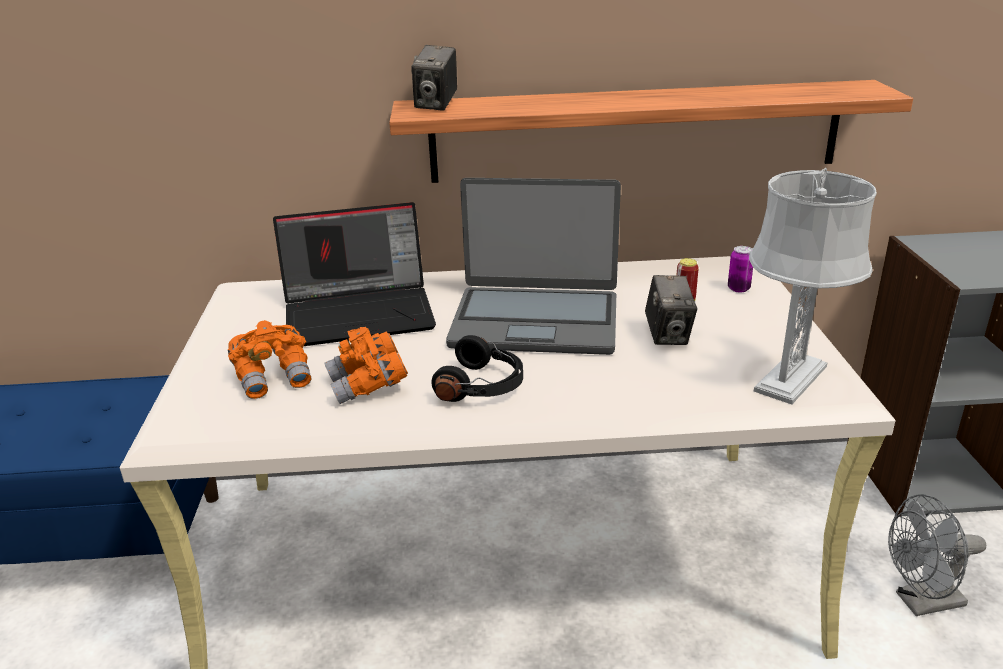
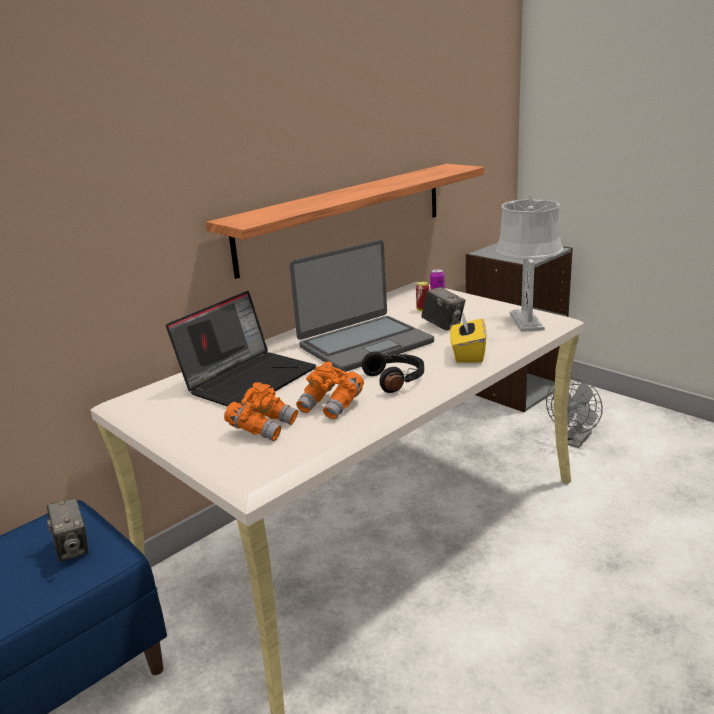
camera: 40 degrees left, 5 degrees down
(436, 105) = (247, 217): camera -> camera (73, 548)
(622, 392) = (467, 354): none -> yellow tissue box

